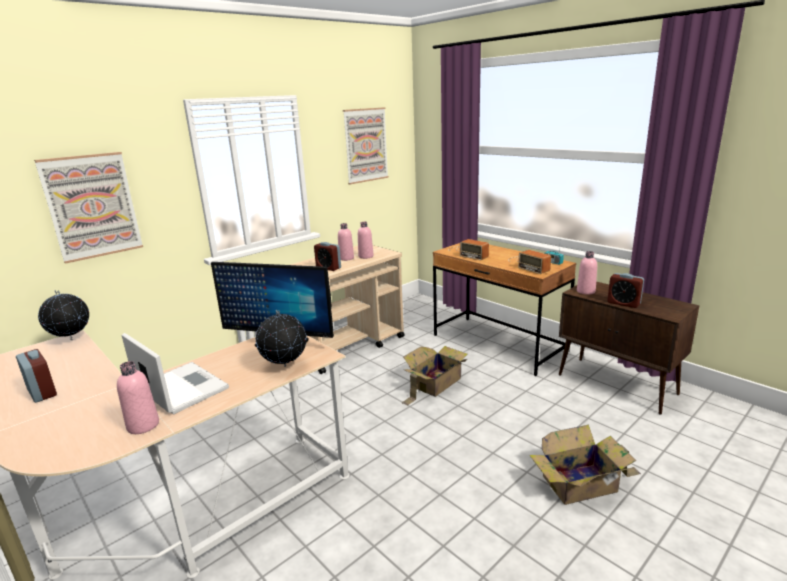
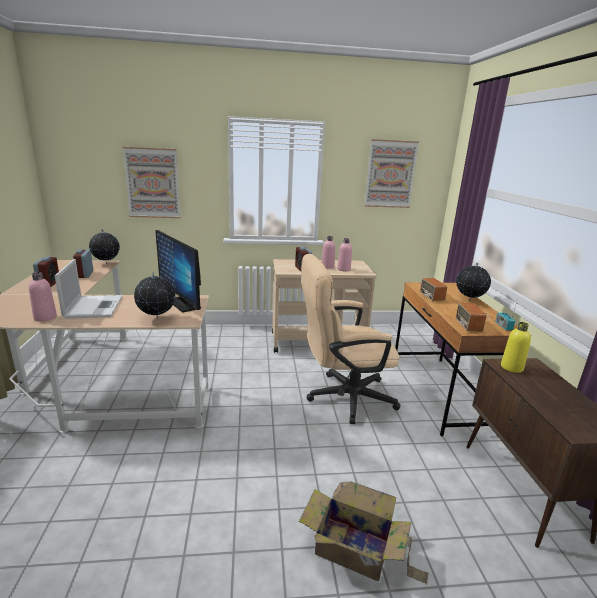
camera: 35 degrees right, 0 degrees up
(434, 383) = (342, 397): cardboard box -> beige office chair
(501, 251) = (469, 300): none -> globe
(585, 291) = (511, 367): pink bottle -> yellow bottle
(623, 303) = (536, 395): alarm clock -> alarm clock (85, 274)

